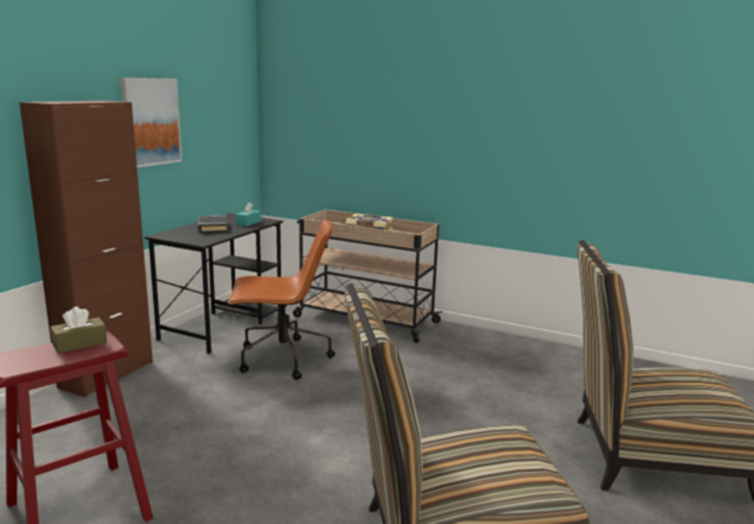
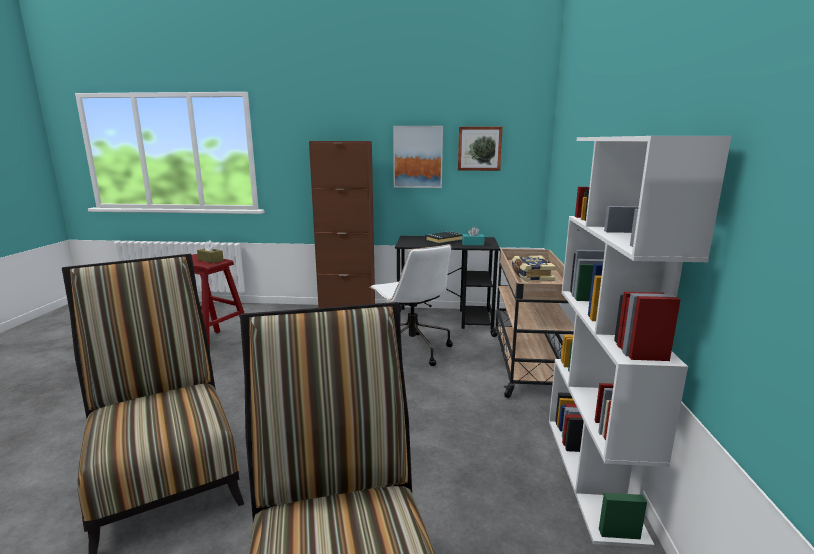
camera: 70 degrees right, 0 degrees up
(207, 108) = (479, 148): none -> picture
(282, 359) = (411, 349): brown office chair -> white office chair
(525, 345) = (593, 474): none -> white bookcase

